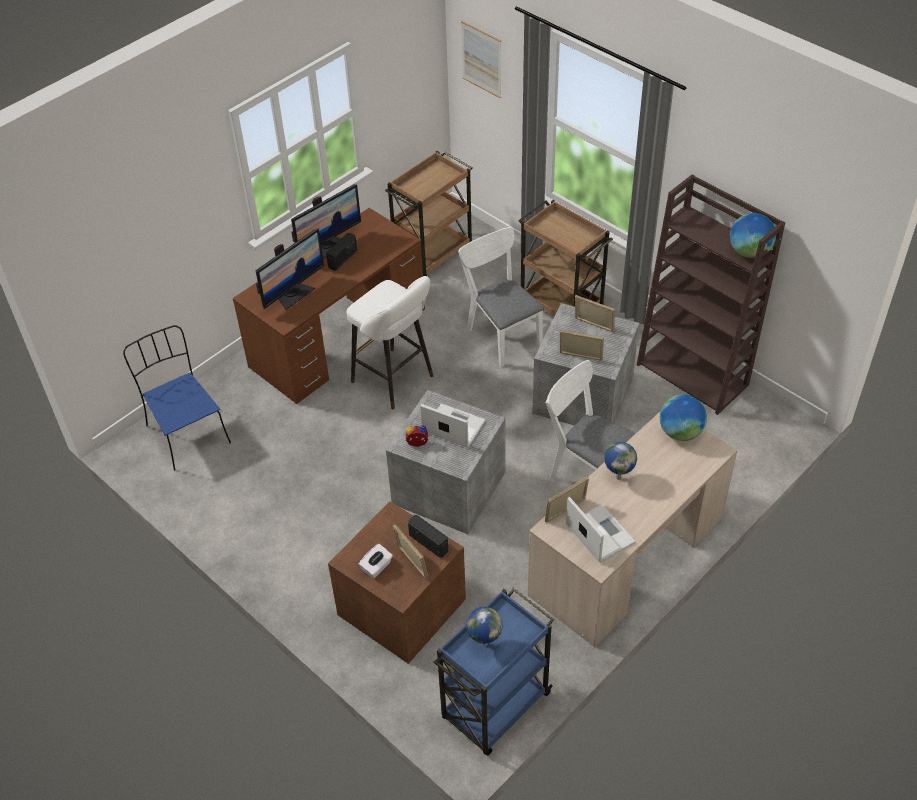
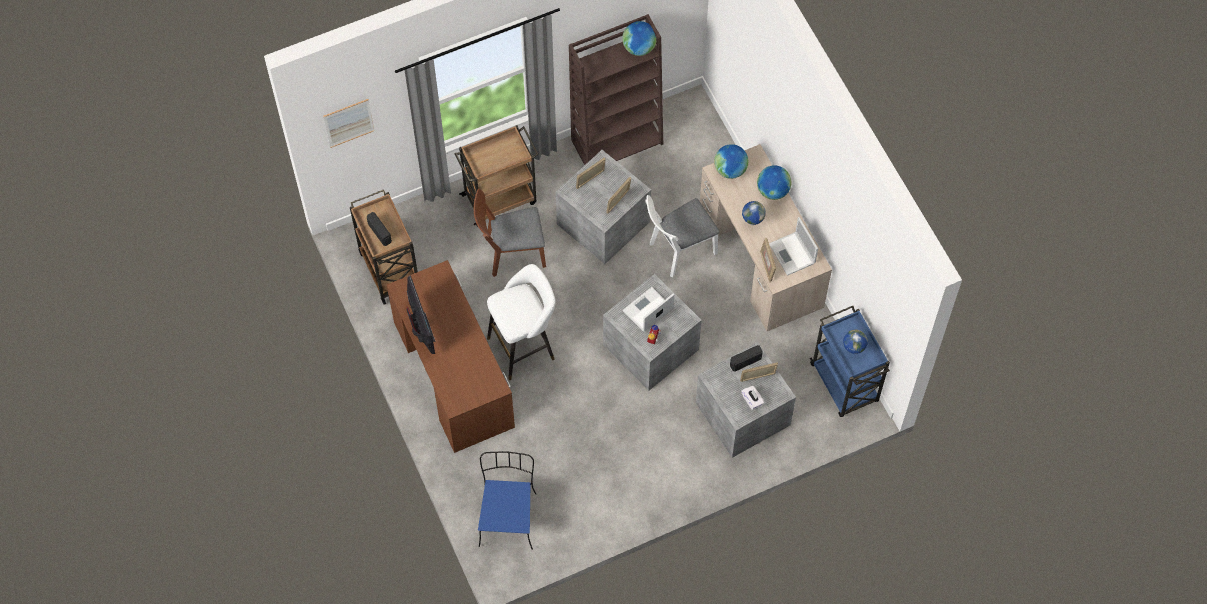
camera: 70 degrees left, 15 degrees up
(187, 433) = (508, 518): blue chair -> blue chair turned 105 degrees clockwise
(293, 294) = (467, 372): monitor -> none
(343, 259) = (442, 324): radio -> radio (380, 233)
(399, 607) = (742, 415): brown storage box -> grey storage box
(501, 334) = (510, 253): white chair -> brown chair
(599, 533) = (792, 254): laptop -> laptop turned 105 degrees counterclockwise
(678, 483) = (772, 191): none -> globe

